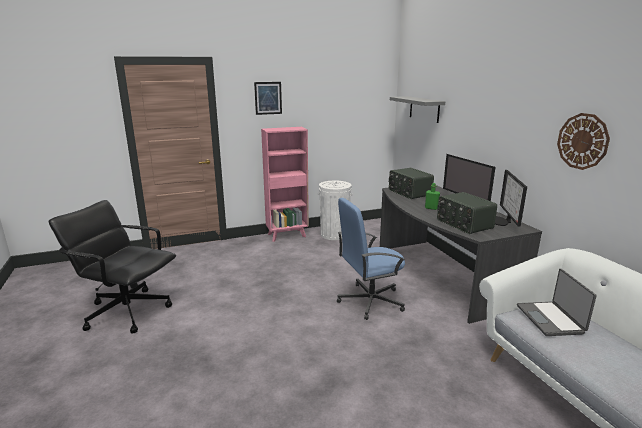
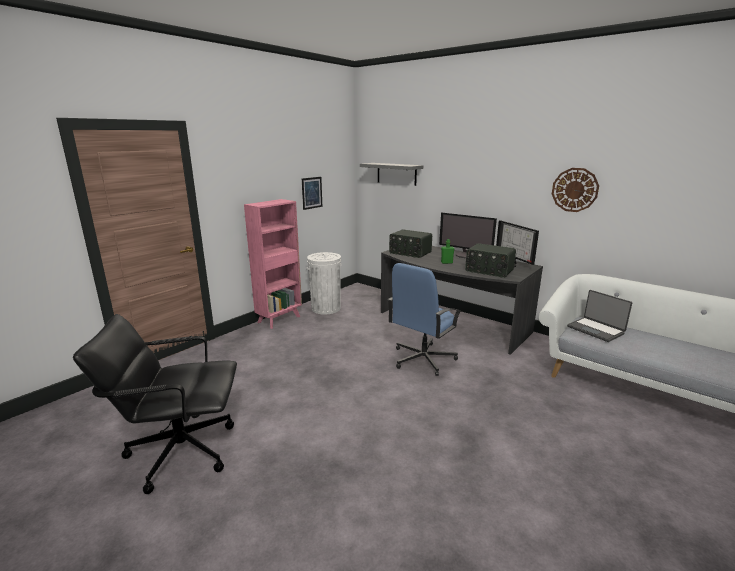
camera: 30 degrees left, 0 degrees up
(268, 98) = (247, 169): picture -> picture (312, 193)

